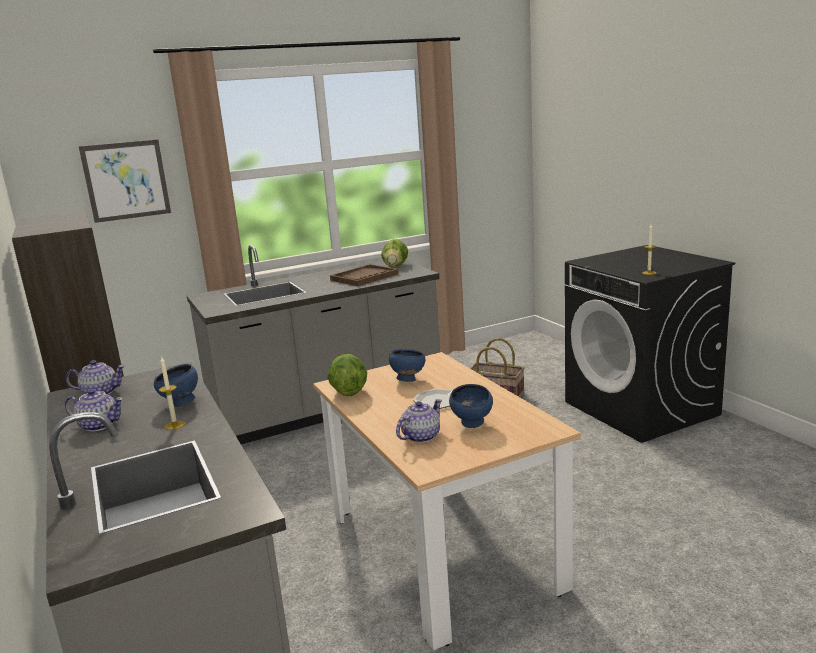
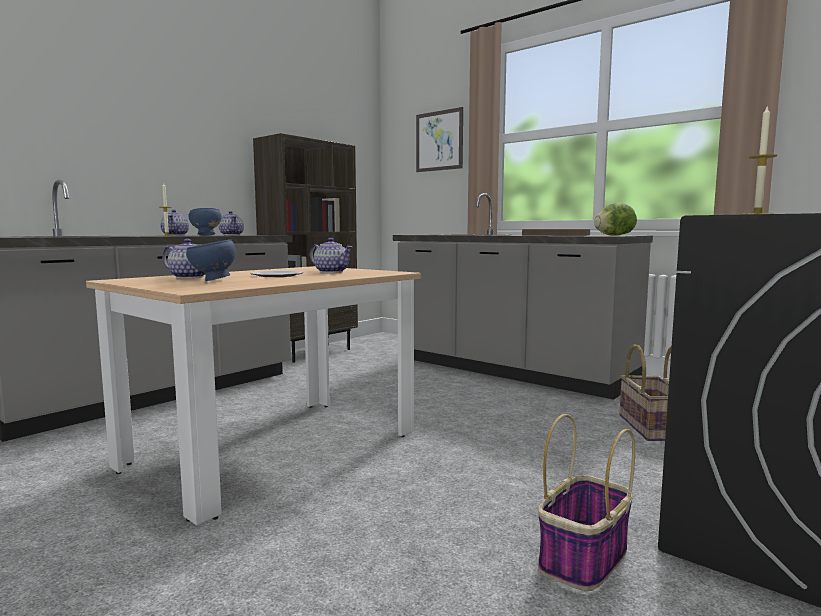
camera: 65 degrees right, 10 degrees down
(348, 392) = (297, 268): lettuce -> none
(407, 380) = (331, 271): blue bowl -> teapot
(644, 463) = (583, 559): none -> basket

